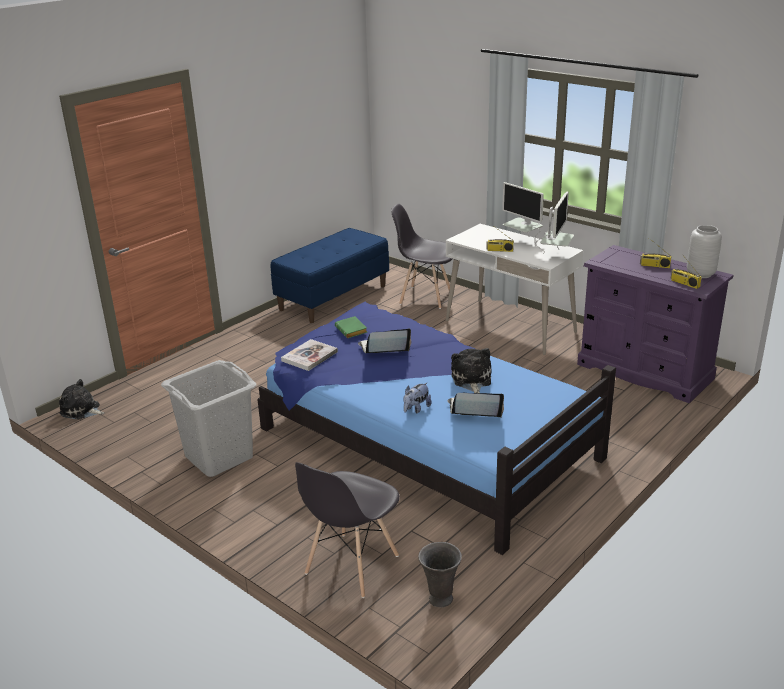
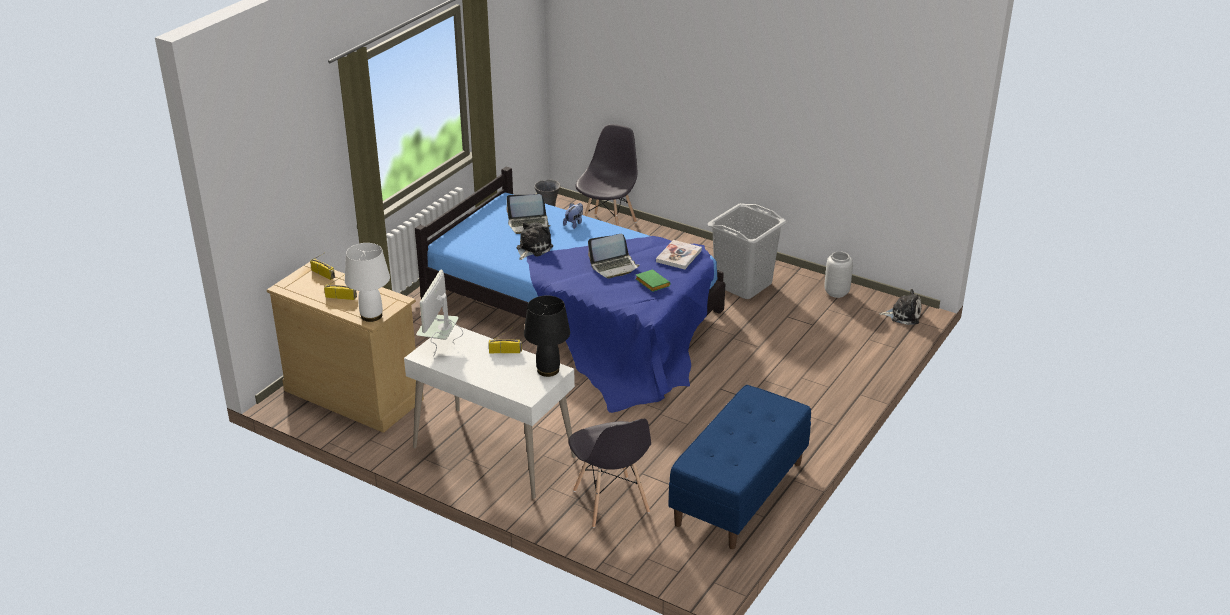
camera: 170 degrees right, 5 degrees up
(424, 297) = (611, 502): grey chair -> grey chair turned 60 degrees clockwise
(466, 239) = (548, 370): none -> black table lamp
(471, 380) = (532, 248): plush toy -> plush toy turned 135 degrees counterclockwise
(522, 241) = (476, 369): monitor -> none
(618, 252) = (371, 316): none -> white table lamp
(644, 371) = (353, 394): purple dresser -> beige dresser
(700, 274) = (300, 287): grey vase -> grey vase (837, 293)

